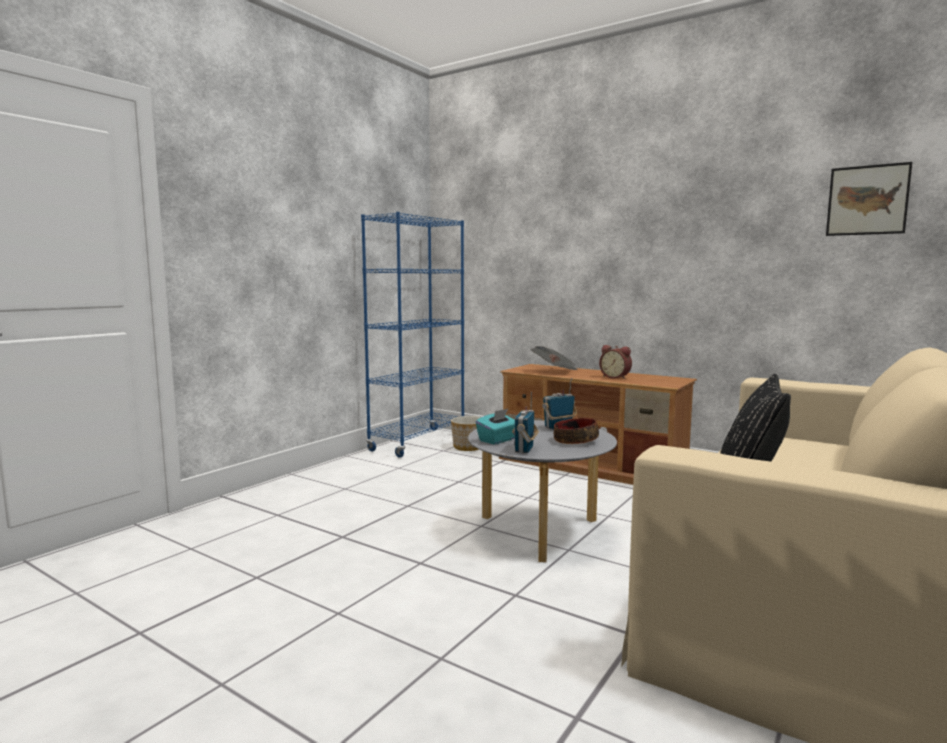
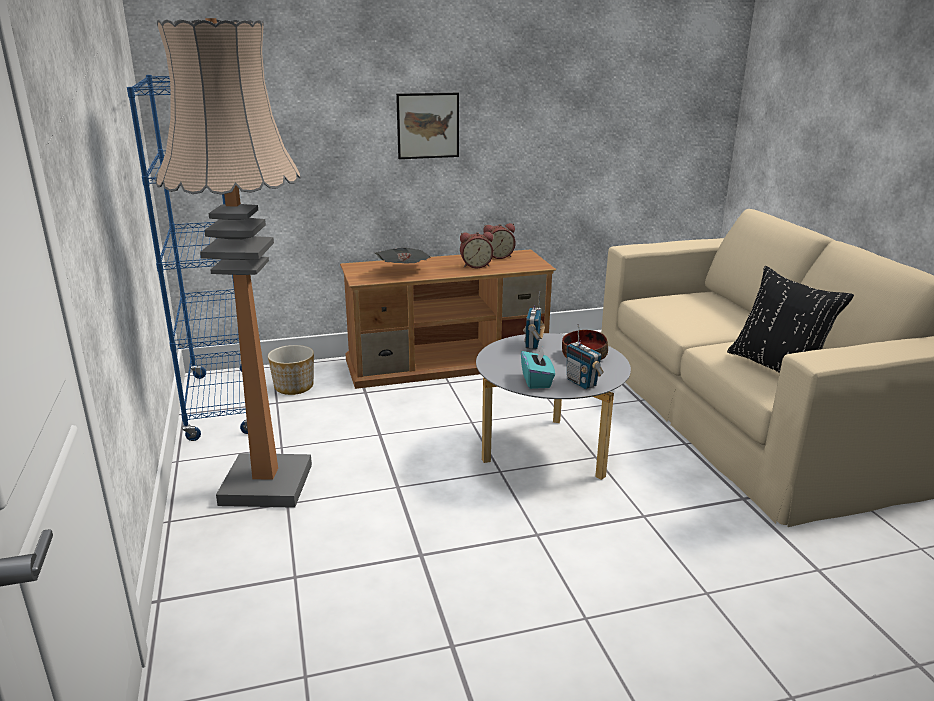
camera: 50 degrees left, 15 degrees up
(356, 478) = (266, 484): none -> floor lamp
(651, 377) = (497, 256): none -> alarm clock
(867, 200) = (662, 72): picture -> picture (428, 125)

